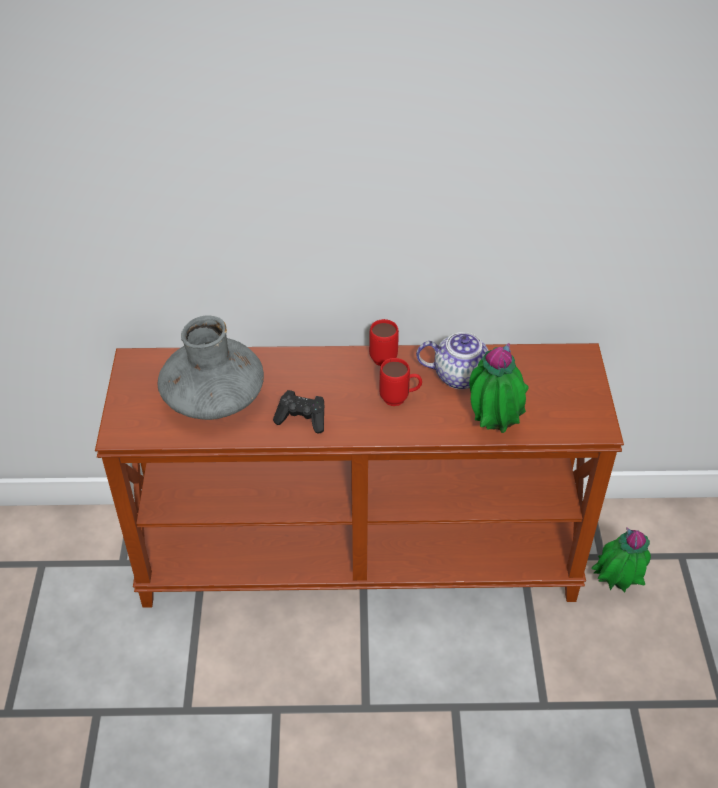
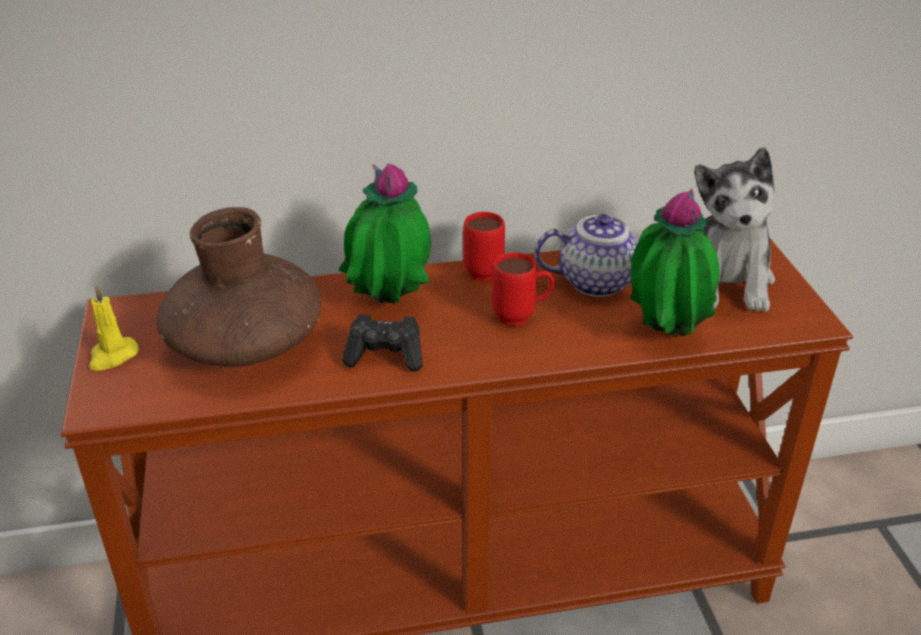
camera: 10 degrees left, 10 degrees down
(129, 396) = (112, 356): none -> yellow candle
(213, 398) = (245, 345): grey vase -> brown vase
(552, 385) = (725, 280): none -> plush toy
(615, 586) = (811, 574): potted plant -> potted plant (389, 306)

